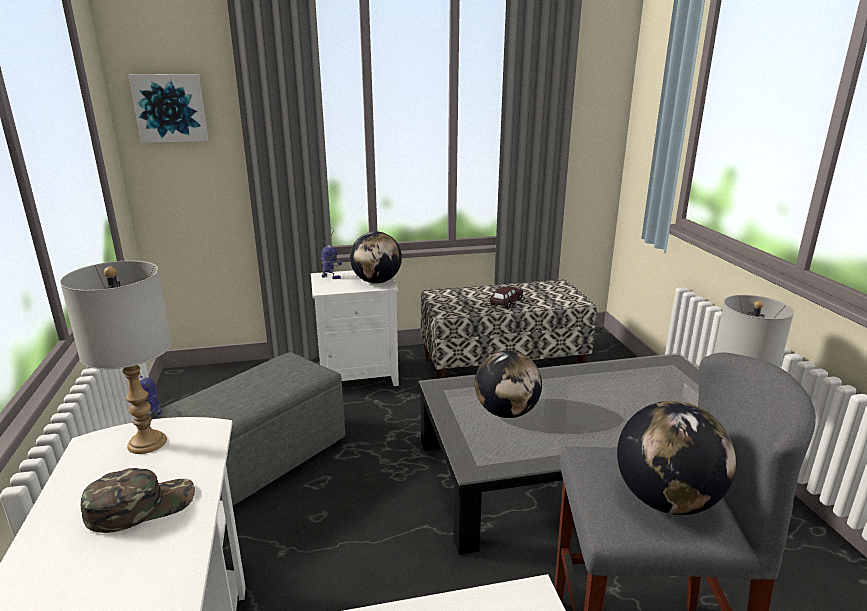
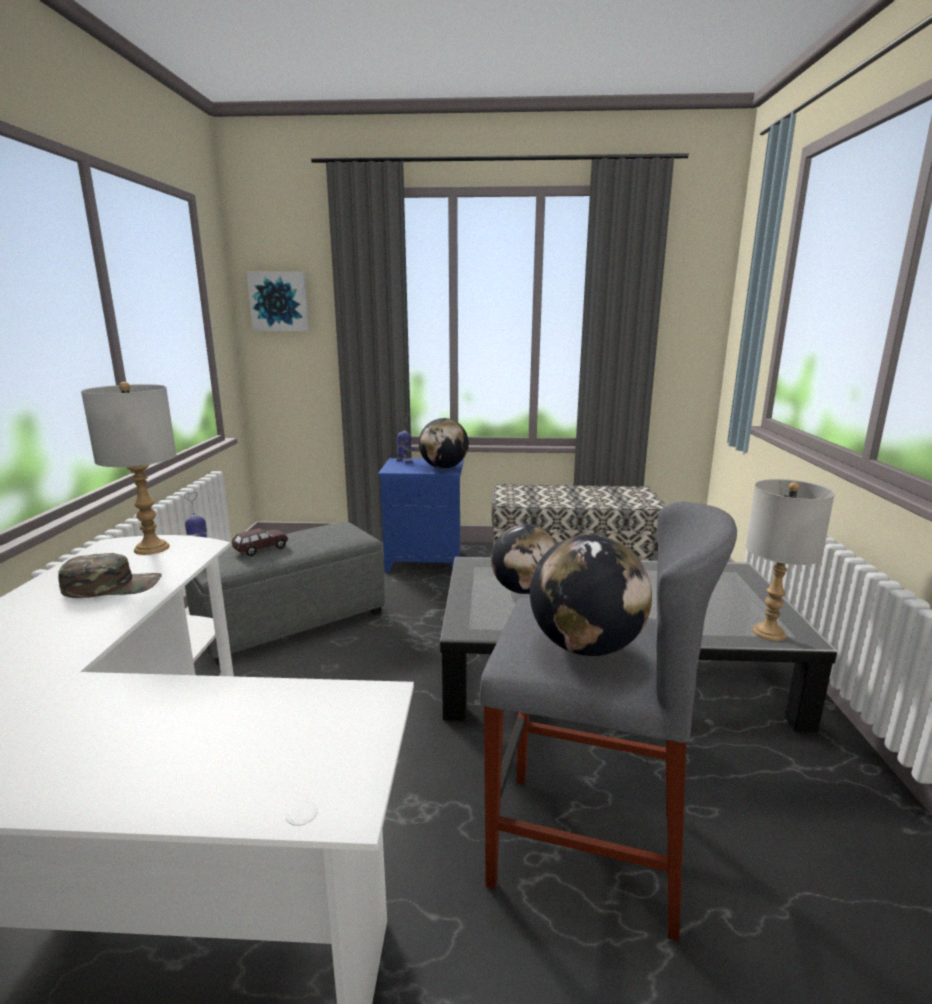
camera: 15 degrees right, 5 degrees down
(359, 374) = (426, 561): white nightstand -> blue nightstand
(506, 303) = (573, 500): brown toy car -> brown toy car (261, 549)

